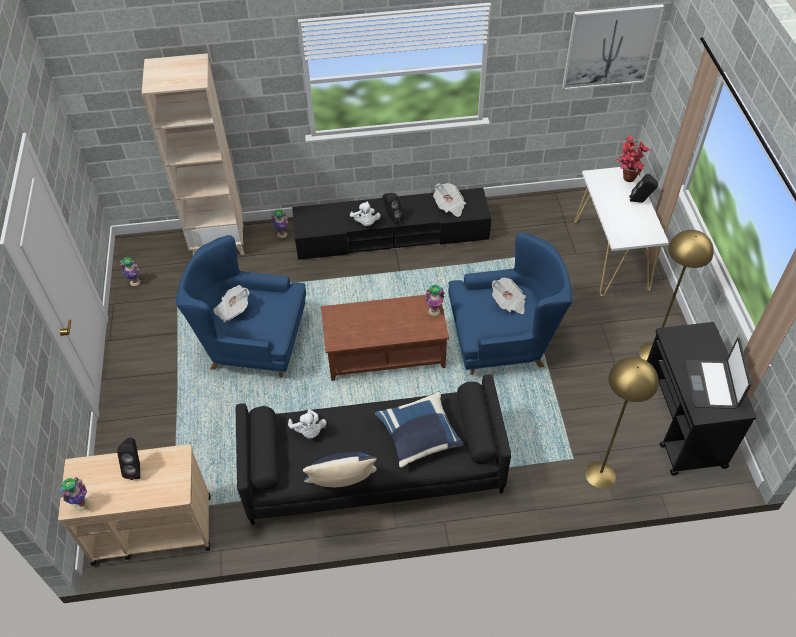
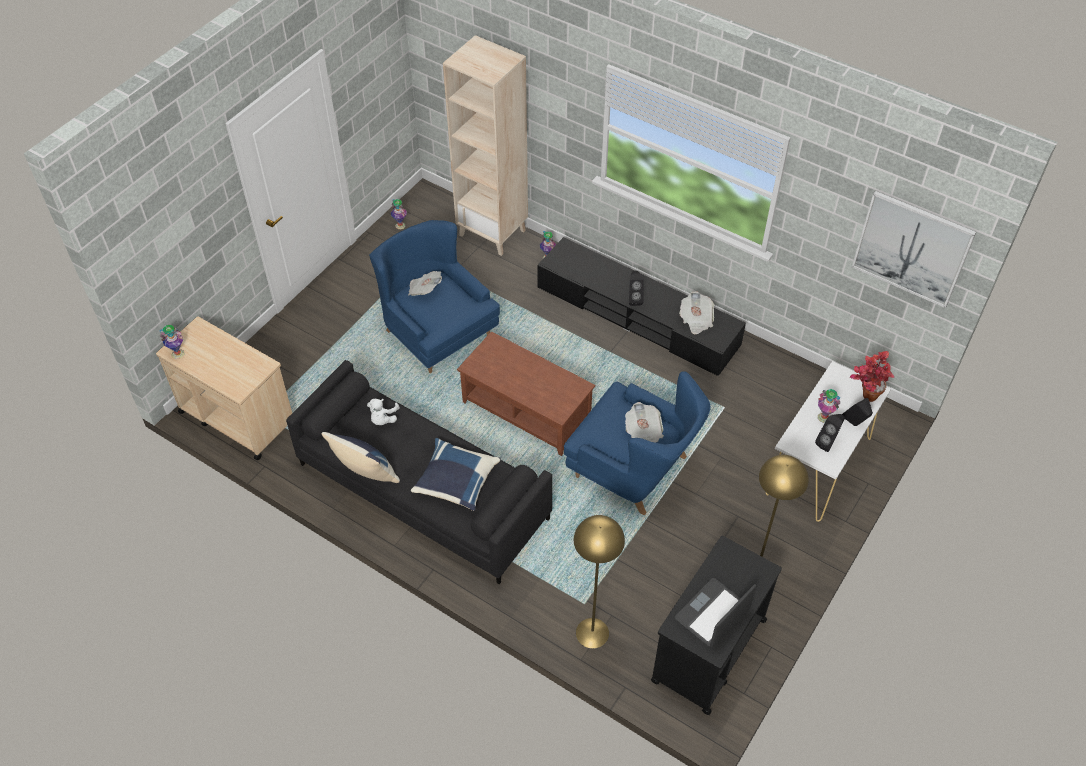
camera: 40 degrees right, 0 degrees up
(136, 468) = (231, 354): black speaker -> black speaker (828, 442)
(365, 222) = (608, 288): white plush toy -> none
(434, 311) = (574, 396): vase -> vase (824, 417)

